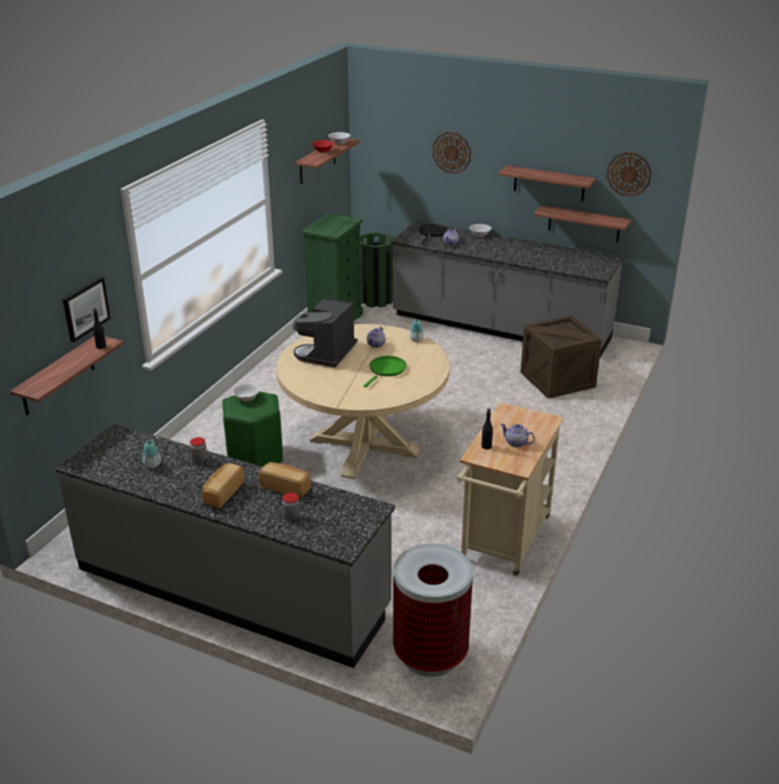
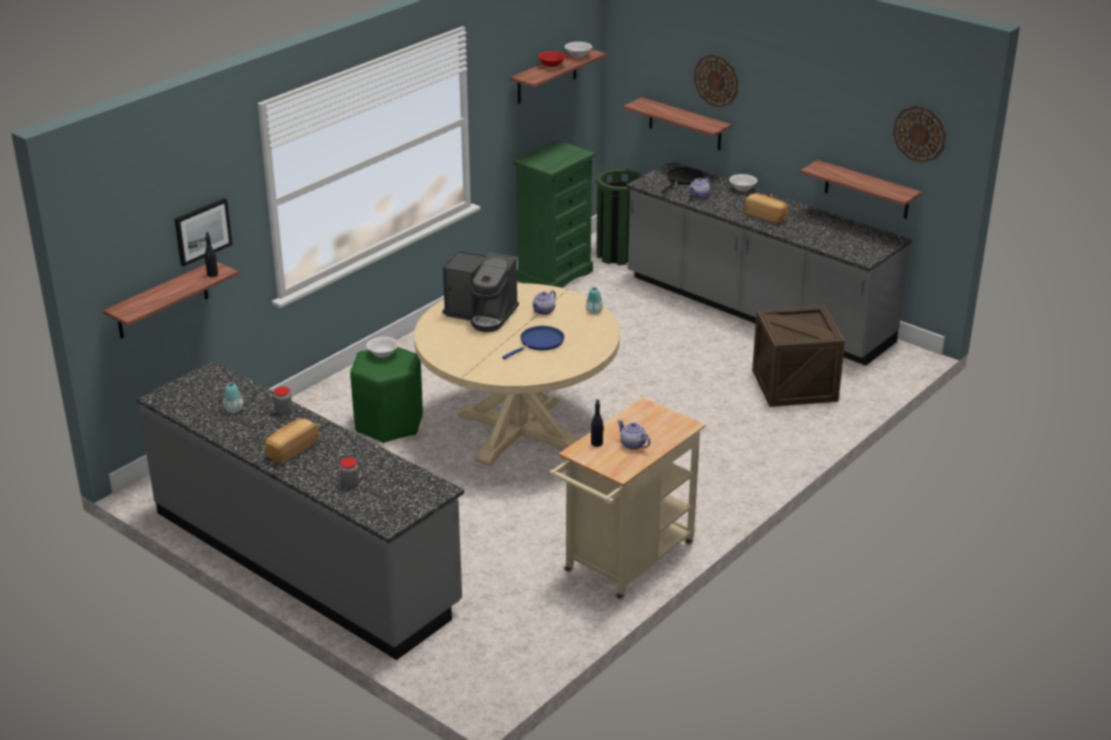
camera: 15 degrees right, 0 degrees up
(286, 488) = (358, 454): bread -> bread (765, 216)
(327, 354) = (481, 314): coffee machine -> coffee machine turned 105 degrees counterclockwise
(386, 370) = (539, 342): green frying pan -> blue frying pan
(430, 654) = (484, 662): trash can -> none
(549, 183) = (827, 134): shelf -> shelf (685, 124)

